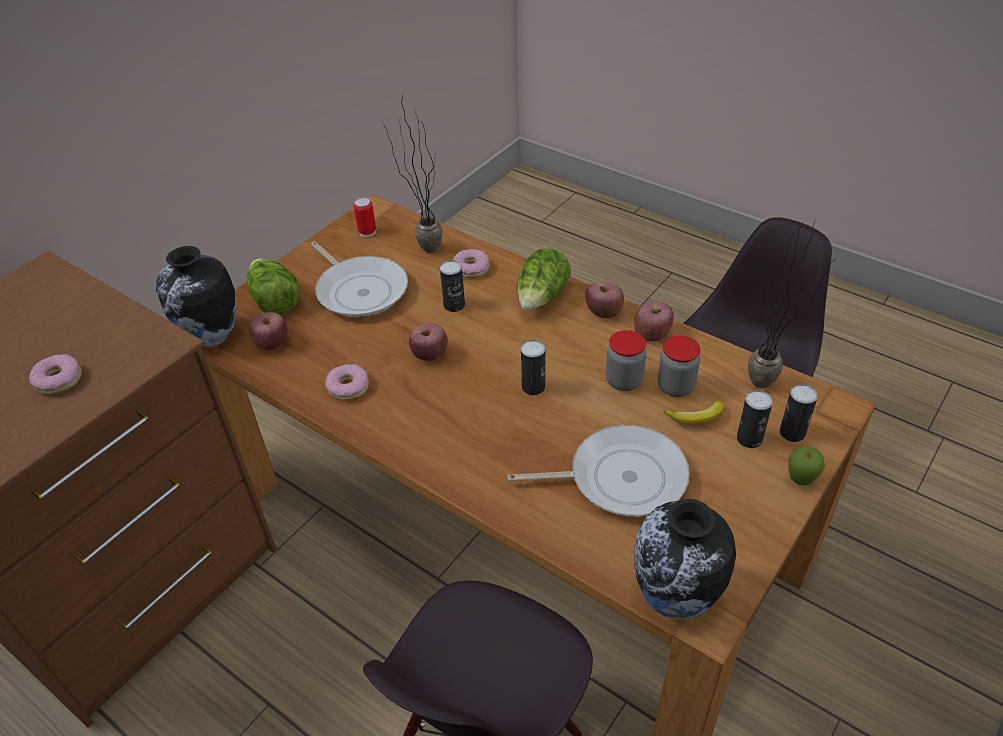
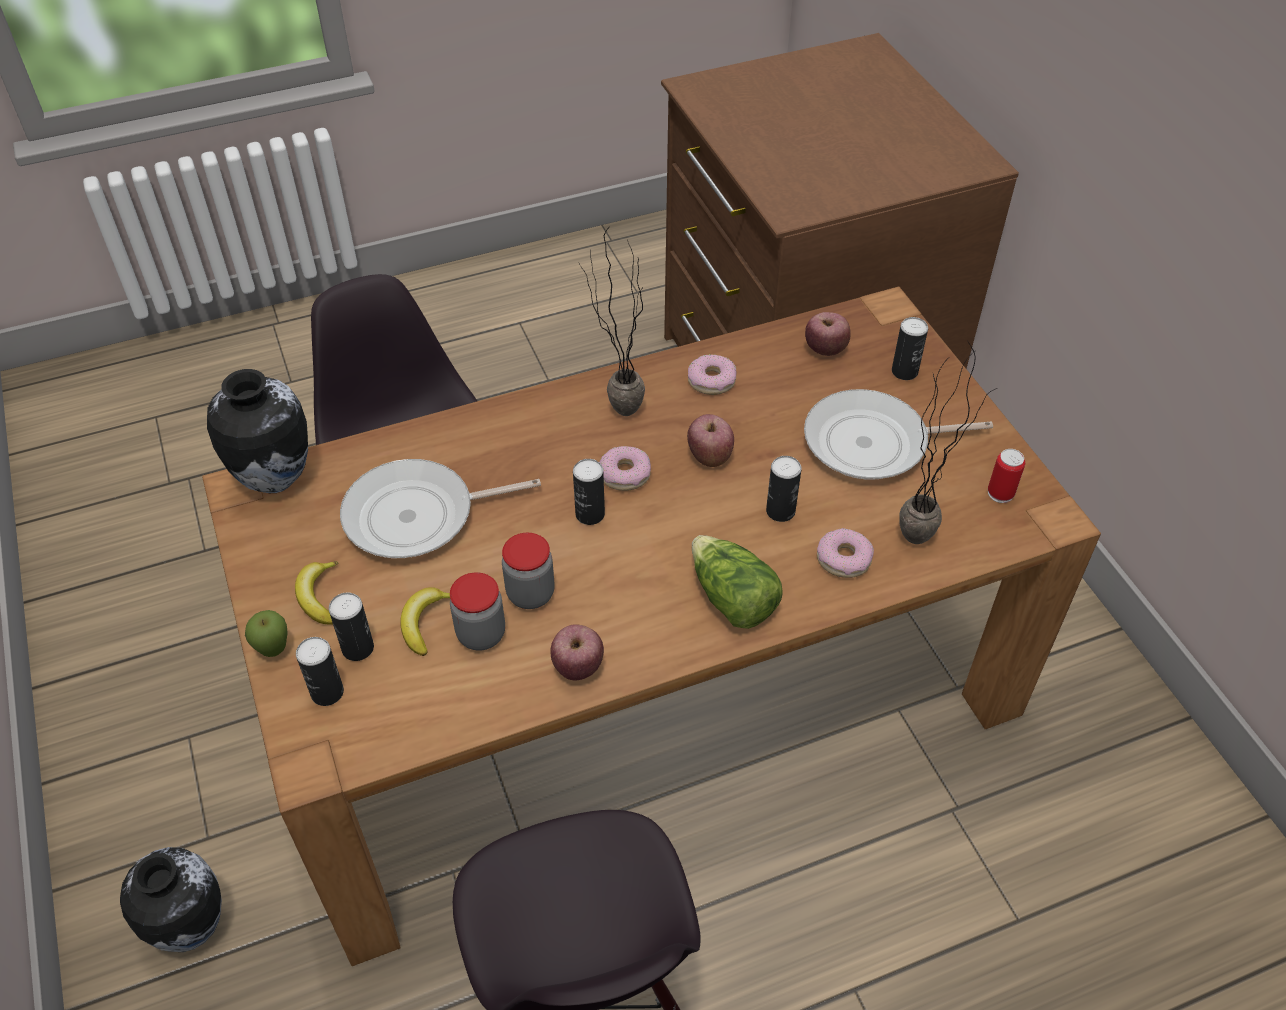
camera: 120 degrees right, 5 degrees up
(59, 380) = (789, 150): donut -> donut (625, 474)
(212, 338) = (868, 311): vase -> vase (191, 927)
(274, 300) = (904, 371): lettuce -> can
(603, 313) = (654, 643): apple -> none
(620, 477) = (417, 516): frying pan -> frying pan turned 45 degrees clockwise
(738, 487) = (319, 596): none -> banana
(767, 390) = (398, 717): potted plant -> potted plant (614, 410)

